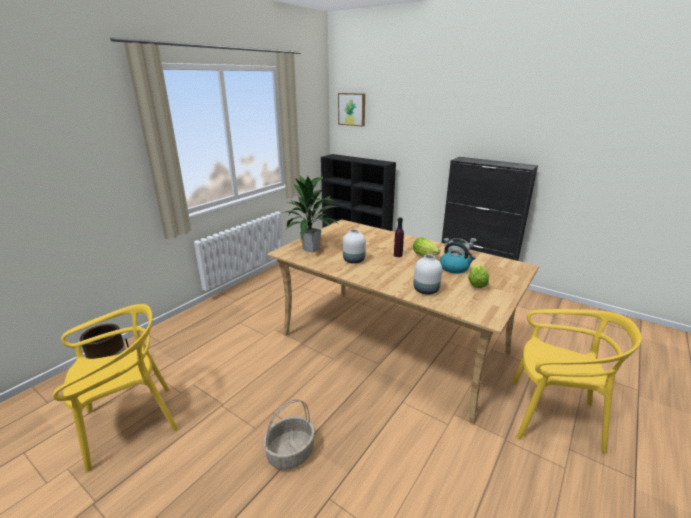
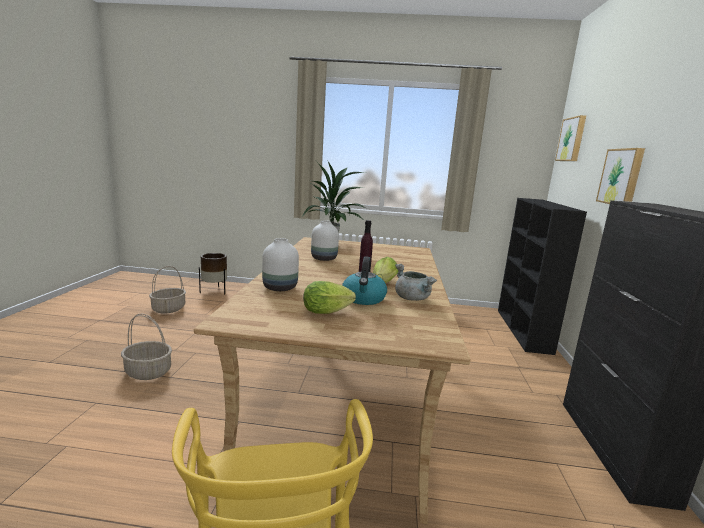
camera: 60 degrees right, 10 degrees down
(130, 424) = (168, 309): yellow chair -> basket
(420, 139) = (622, 177): none -> picture

